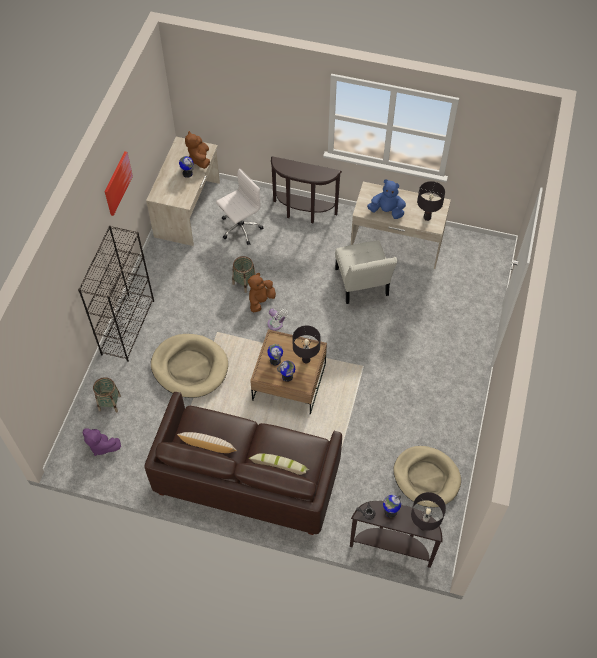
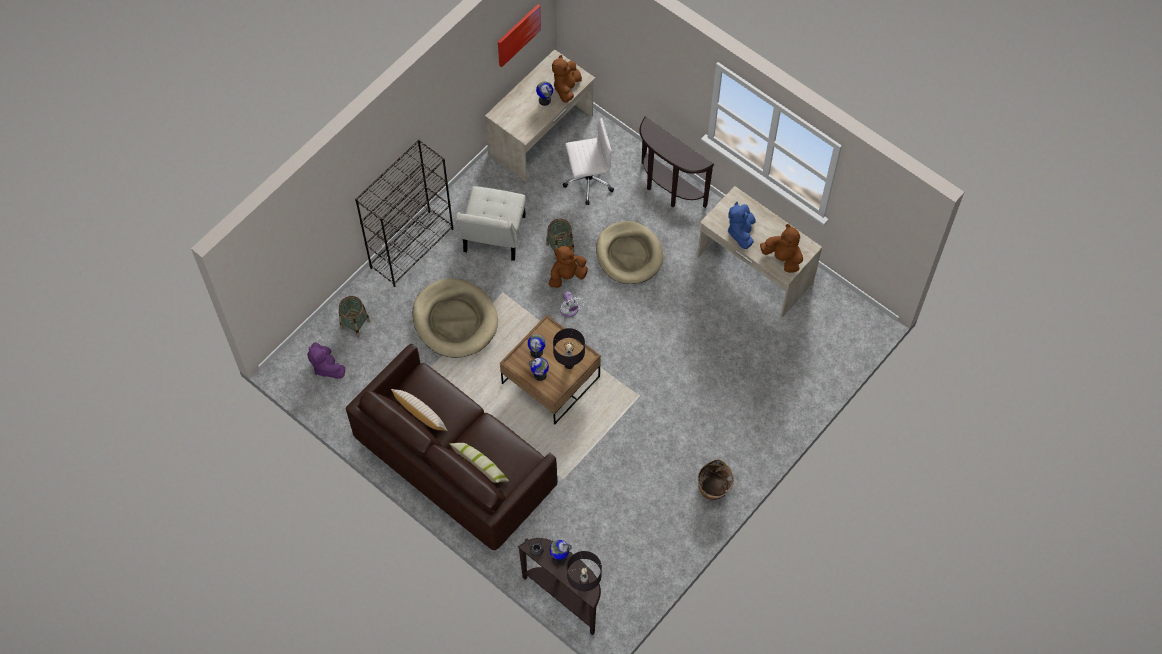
camera: 25 degrees right, 5 degrees up
(117, 183) = (444, 96): picture -> picture (518, 34)
(362, 285) = (688, 303): white chair -> white chair (493, 237)
(386, 211) = (741, 232): blue plush toy -> blue plush toy turned 120 degrees counterclockwise
(426, 477) = (640, 543): beige dog bed -> beige dog bed (629, 254)
(427, 217) = (782, 258): black table lamp -> brown plush toy
(458, 412) = (714, 489): none -> basket

